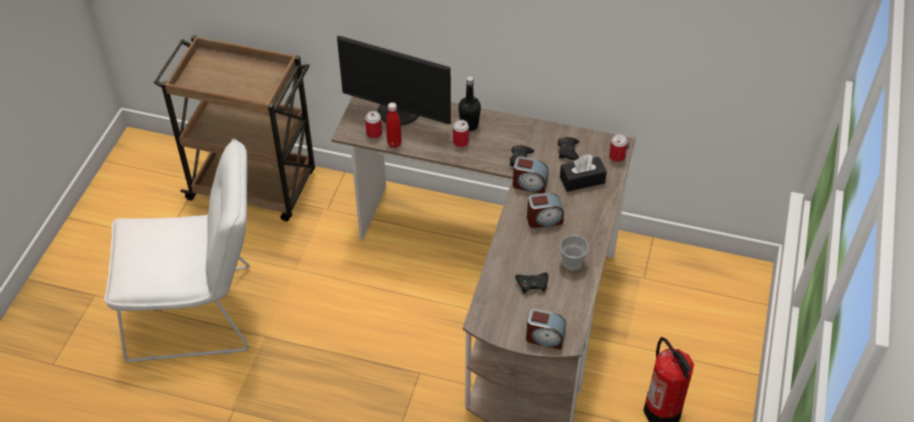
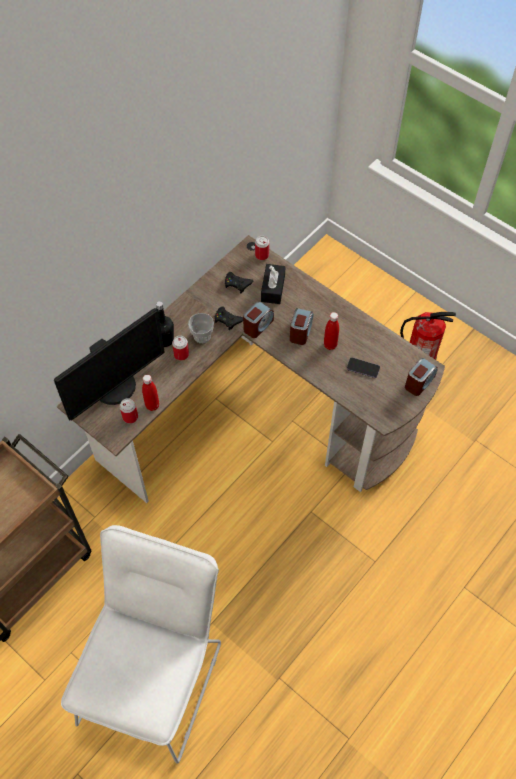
camera: 65 degrees left, 10 degrees up
(532, 284) = (363, 368): black game controller -> phone
(543, 248) = (330, 345): none -> red bottle
(572, 262) = (354, 332): cup -> cup (202, 336)

